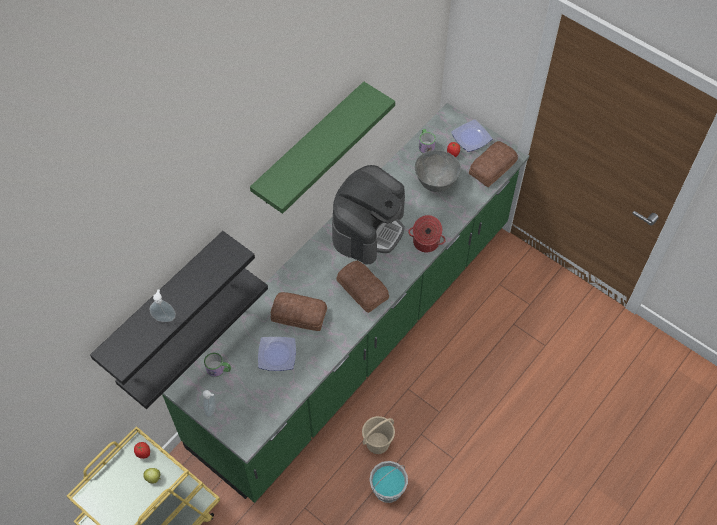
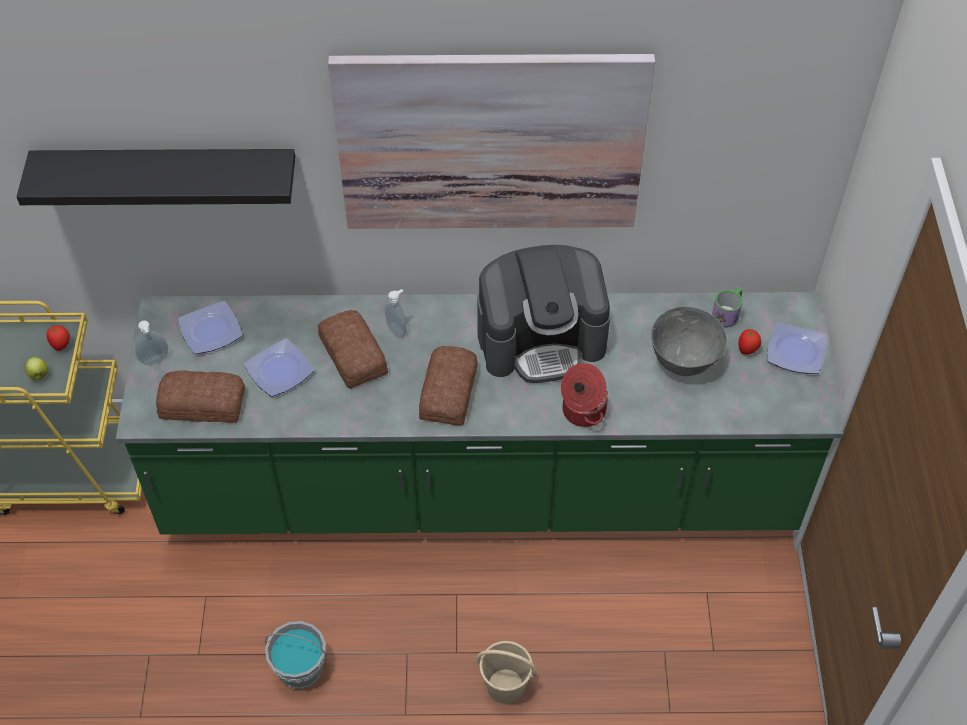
camera: 50 degrees right, 5 degrees down
(165, 317) = (129, 177): soap dispenser -> soap dispenser (397, 330)
(181, 330) = (201, 246): black shelf -> none
(219, 369) = (212, 331): mug -> plate
(309, 146) = (491, 142): green shelf -> picture
(378, 443) = (354, 613): beige bucket -> beige bucket (506, 686)
(491, 167) = (775, 404): bread -> bread (201, 402)

